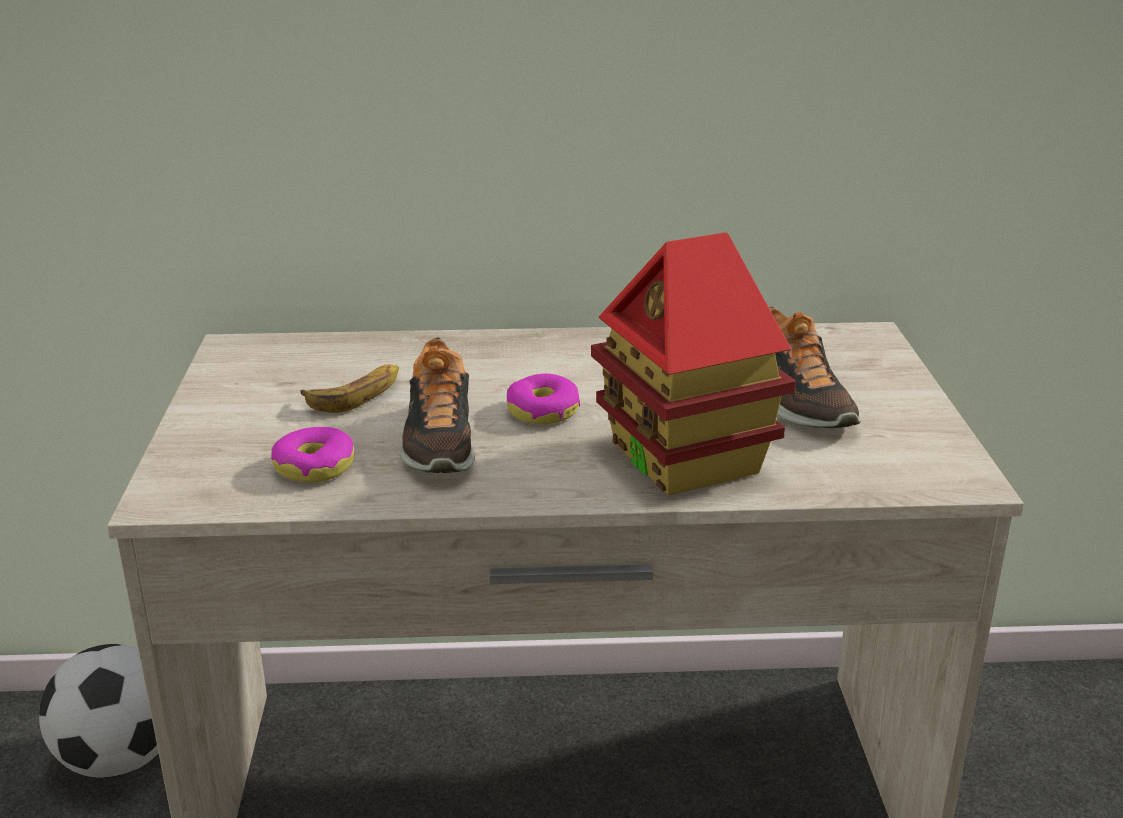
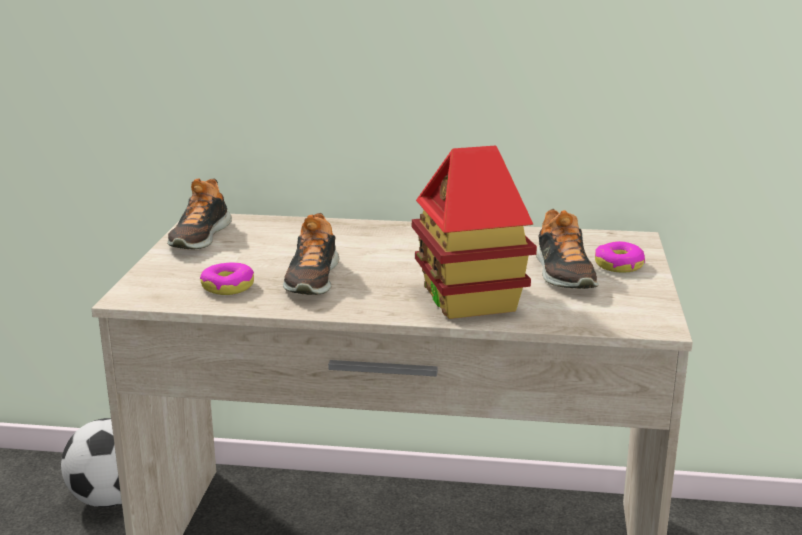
camera: 10 degrees right, 5 degrees down
(239, 379) = (199, 237): none -> shoe
(356, 395) = (270, 250): banana -> none
(542, 411) = (387, 267): donut -> donut (618, 265)

